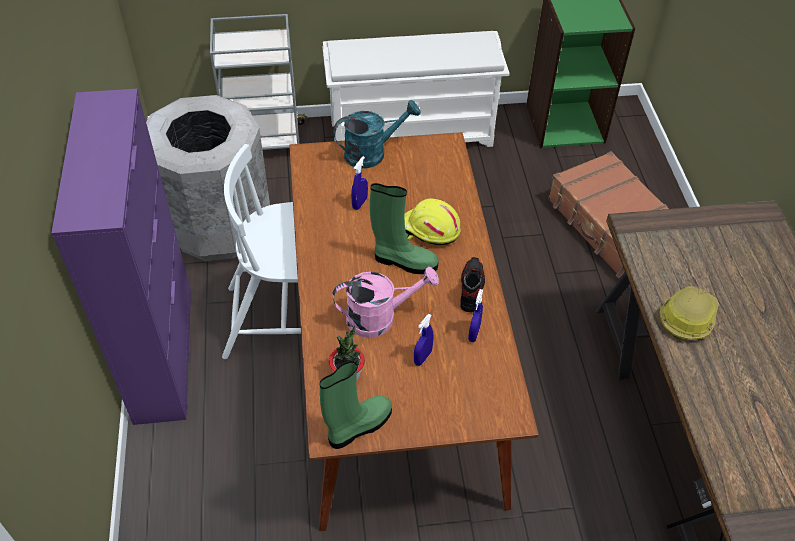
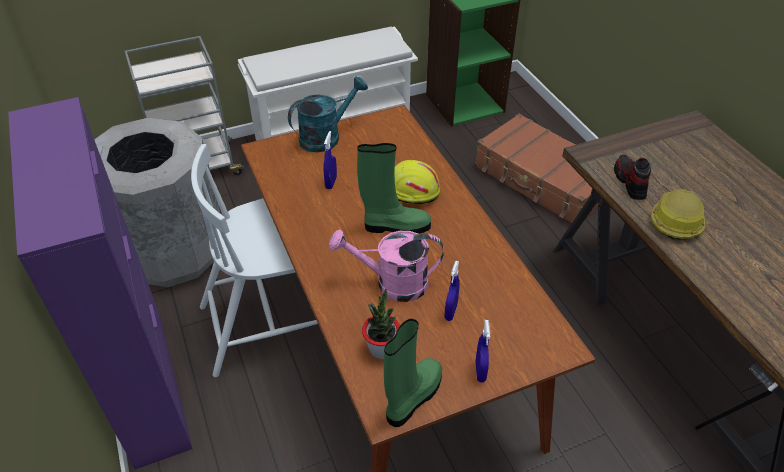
camera: 15 degrees left, 5 degrees down
(380, 317) = (392, 283): pink watering can -> pink watering can turned 150 degrees counterclockwise
(471, 289) = (471, 237): shoe -> shoe (629, 182)
(474, 333) = (491, 277): blue spray bottle -> blue spray bottle (480, 371)

